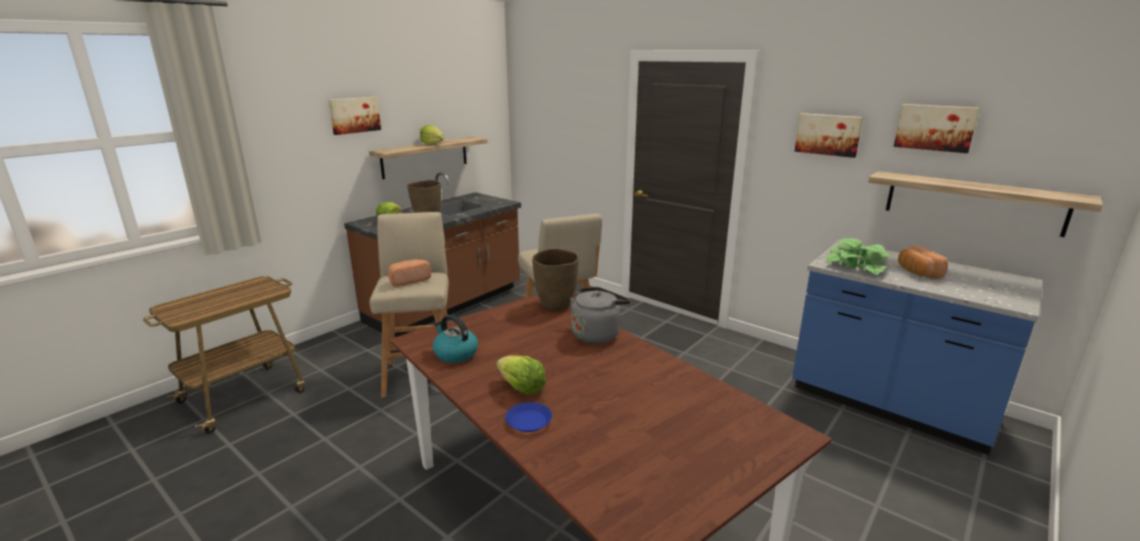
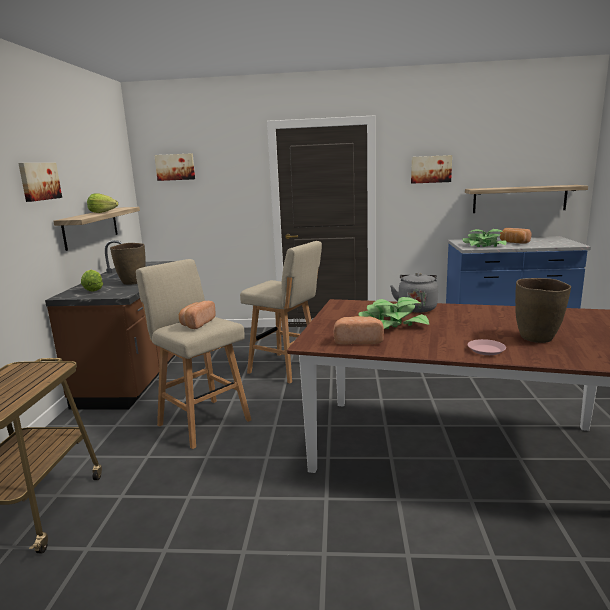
camera: 35 degrees left, 5 degrees down
(455, 353) = (358, 341): kettle -> bread
(521, 388) = (443, 340): lettuce -> none
(526, 346) = (392, 324): none -> potted plant
(528, 421) = (486, 350): blue plate -> pink plate
(556, 305) = (356, 303): brown vase -> brown vase (537, 338)
(935, 127) = (493, 157): picture -> picture (175, 167)

